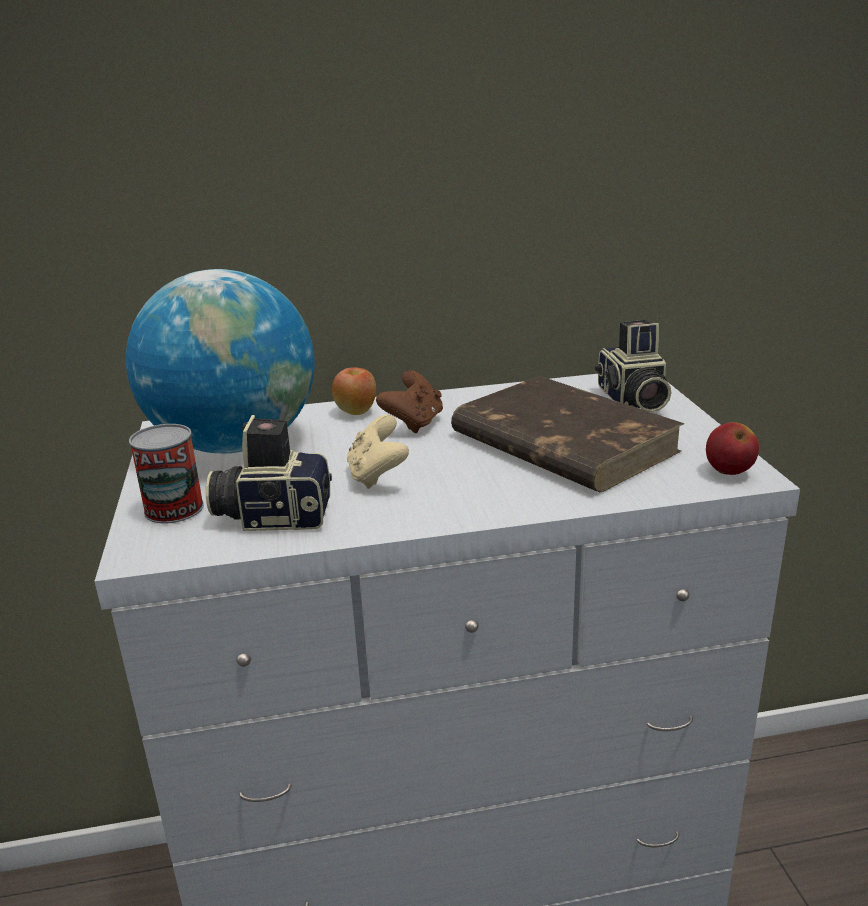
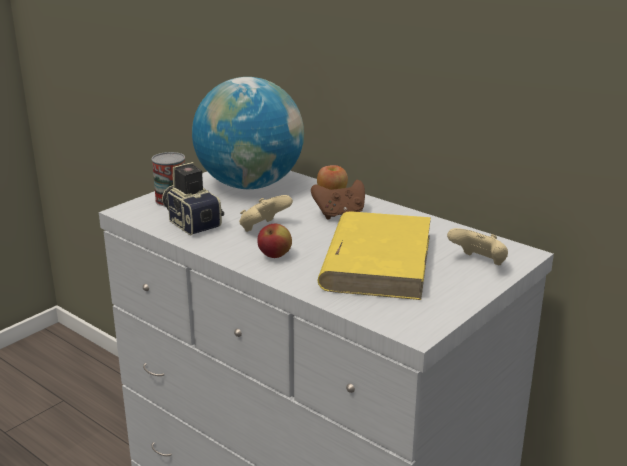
camera: 50 degrees right, 0 degrees up
(561, 442) = (377, 261): brown book -> yellow book
(631, 400) = (479, 263): camera -> beige game controller
(729, 472) = (412, 323): apple -> apple (275, 256)

